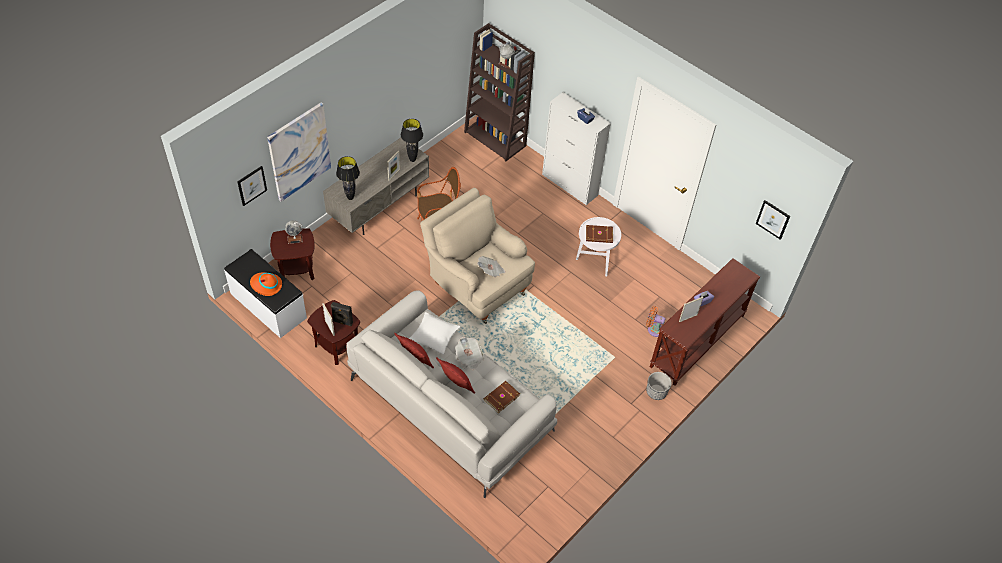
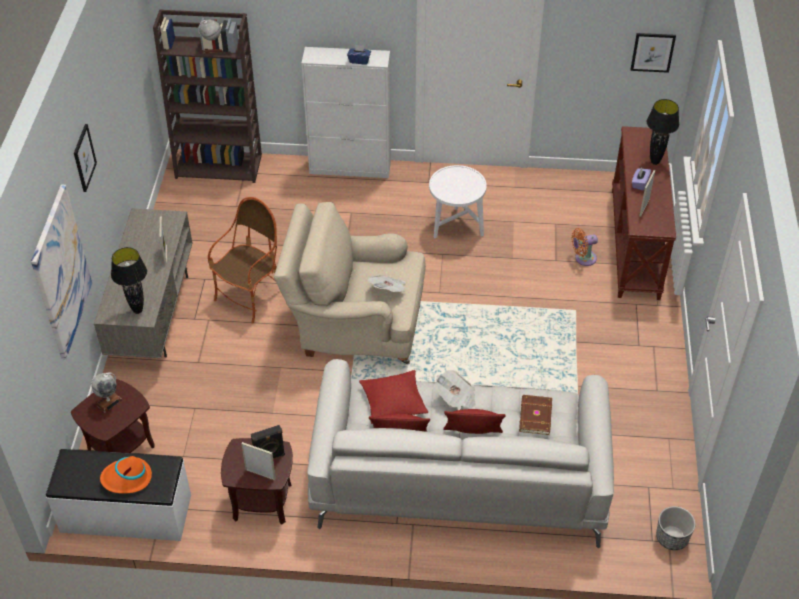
camera: 35 degrees left, 5 degrees down
(252, 185) = (35, 348): picture -> picture (84, 158)
(412, 160) = (171, 226): black table lamp -> black table lamp (654, 162)
(434, 336) = (393, 402): white pillow -> red pillow
(599, 235) = (460, 187): brown book -> none
(656, 392) = (650, 317): planter -> planter (672, 538)

